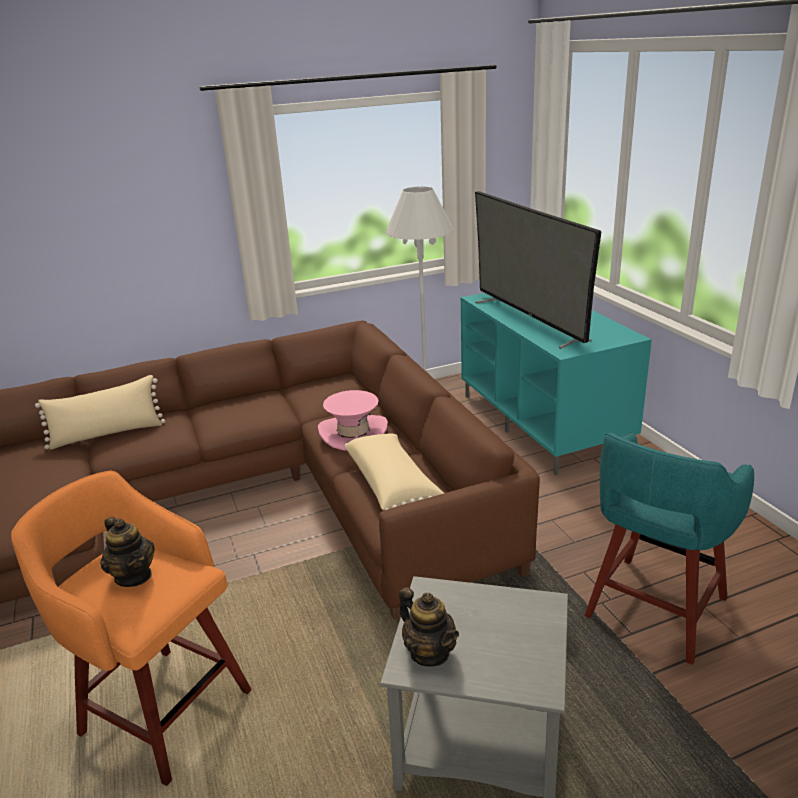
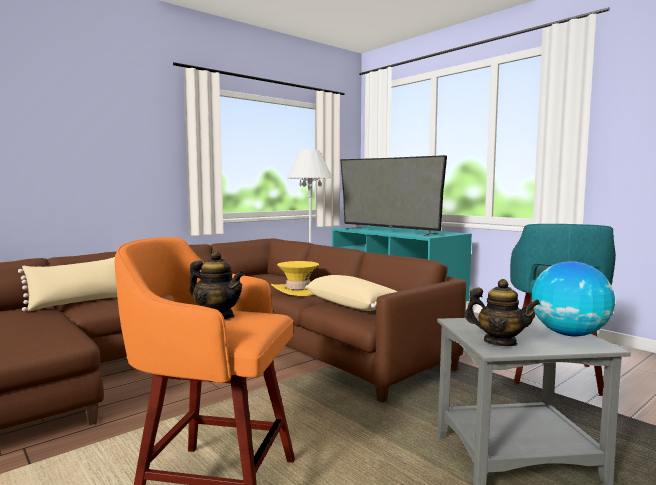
camera: 20 degrees left, 20 degrees down
(353, 433) = (298, 290): pink hat -> yellow hat
(533, 650) = (569, 334): none -> globe

